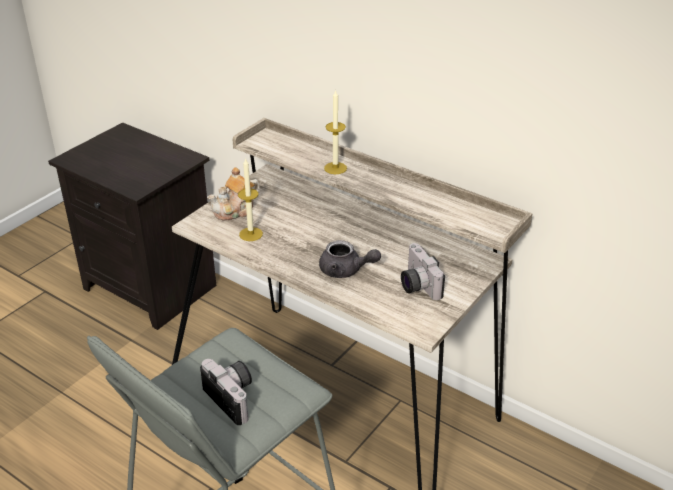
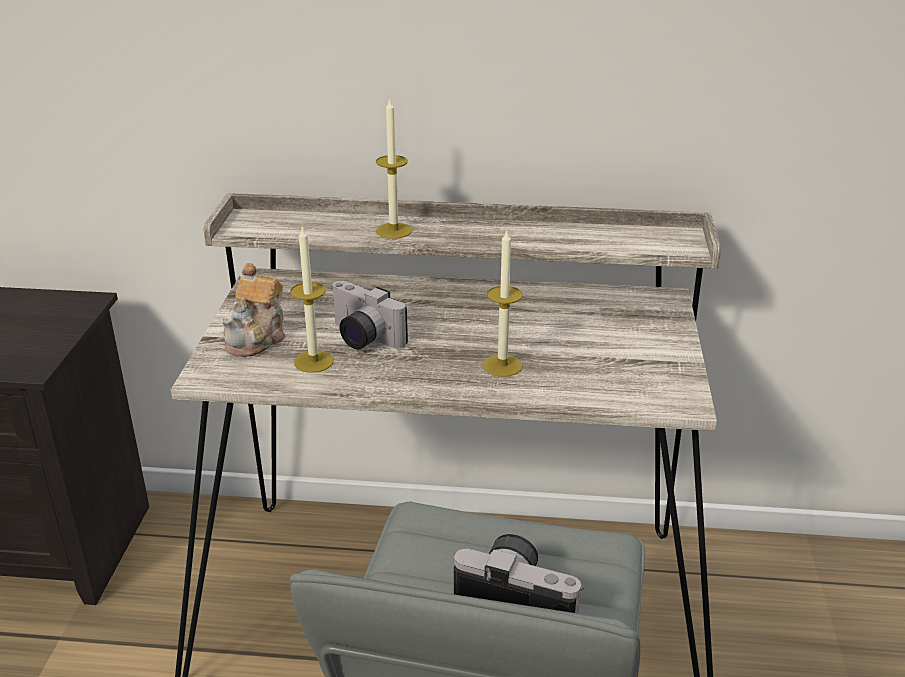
camera: 30 degrees left, 5 degrees down
(346, 271) = (502, 365): grey teapot -> candle
(416, 284) = (612, 352): camera -> camera (361, 338)

